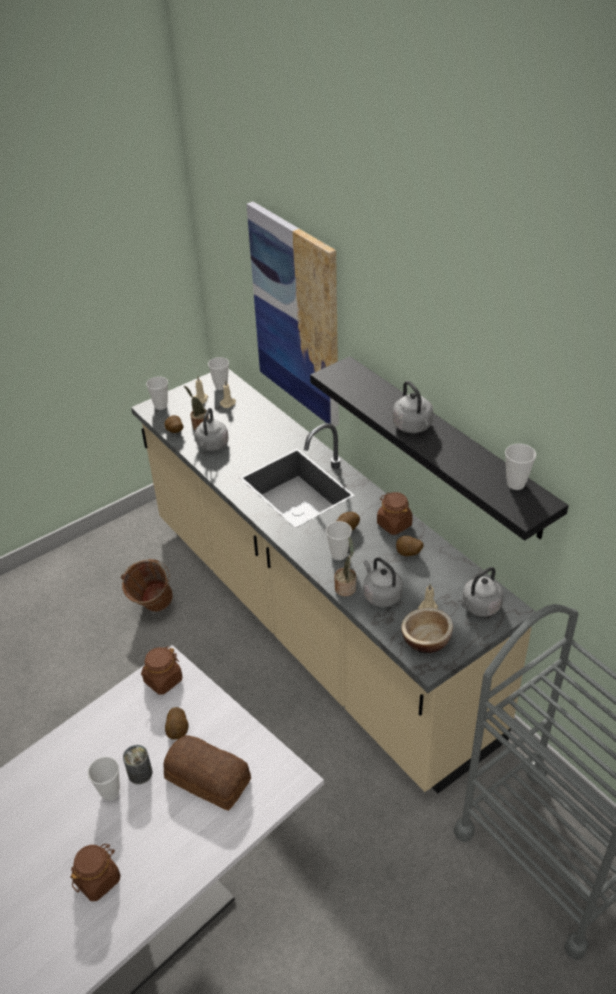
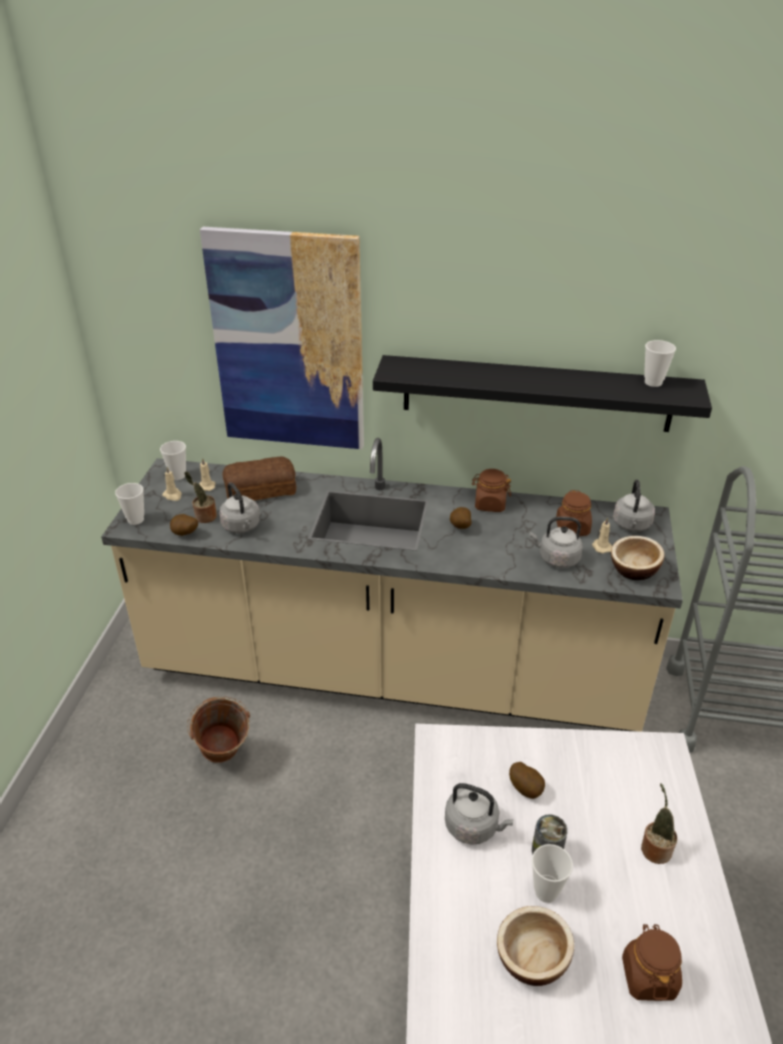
camera: 45 degrees left, 5 degrees down
(58, 816) = (532, 958): none -> bowl
(163, 680) = (451, 758): brown jar -> brown jar (572, 528)
(207, 777) = (604, 805): bread -> bread (259, 489)
(339, 554) = (482, 549): cup -> none
(346, 587) = (523, 569): potted plant -> potted plant (655, 848)
(408, 554) = (532, 519): potato -> none
(413, 426) = (520, 379): grey kettle -> grey kettle (474, 827)

